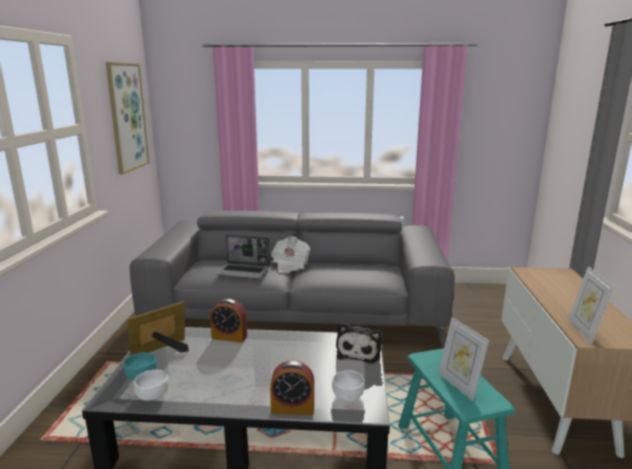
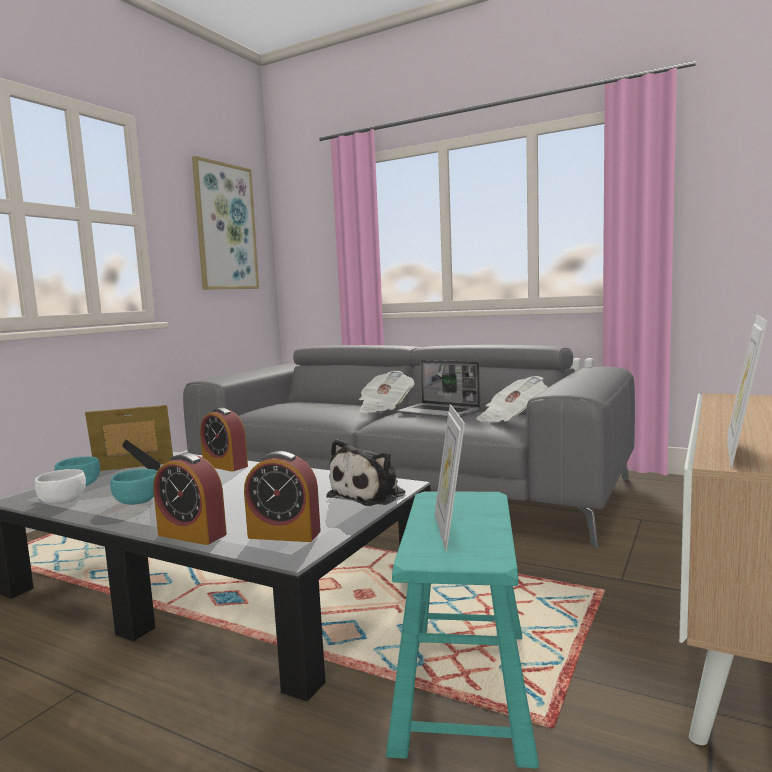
camera: 25 degrees right, 10 degrees down
(213, 384) = (138, 501): none -> turquoise bowl
(244, 271) = (316, 409): laptop -> laptop (440, 412)
(348, 396) = (284, 534): white bowl -> alarm clock
(385, 272) = (511, 418): none -> newspaper

